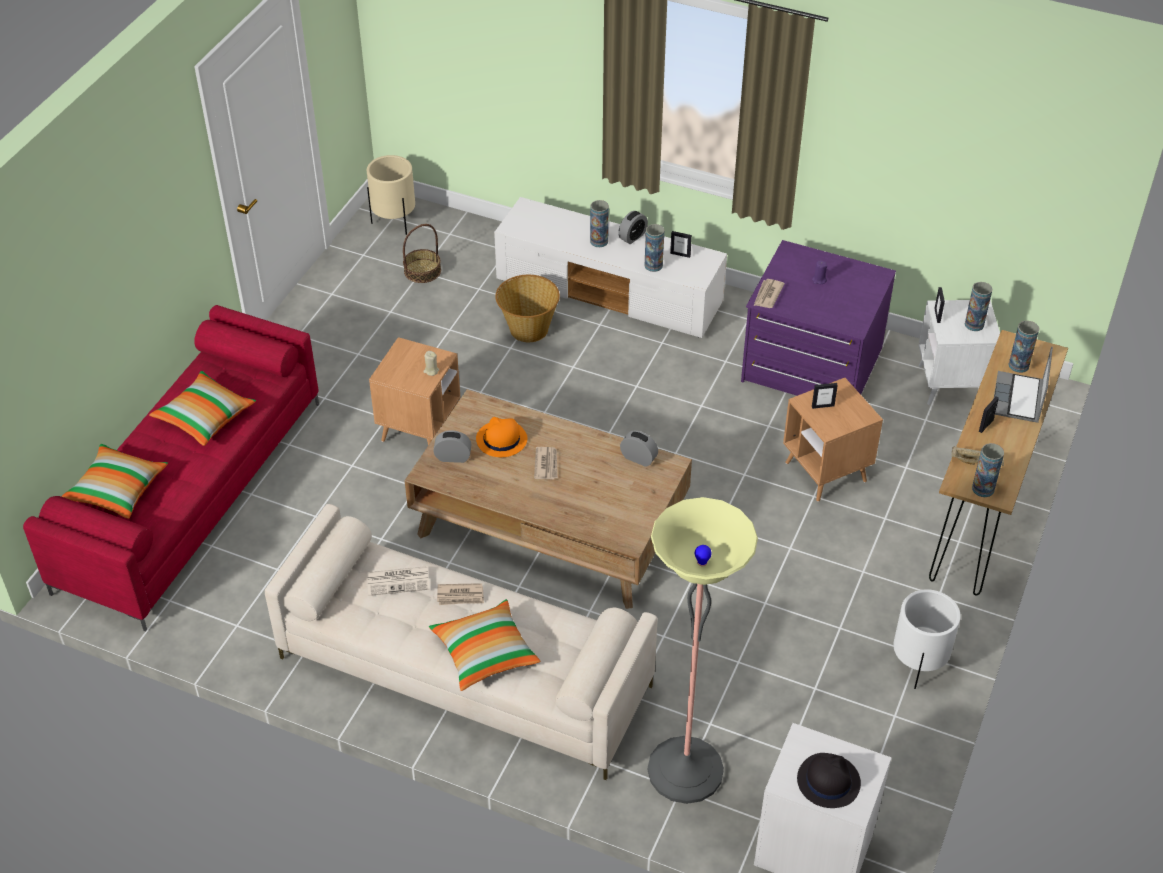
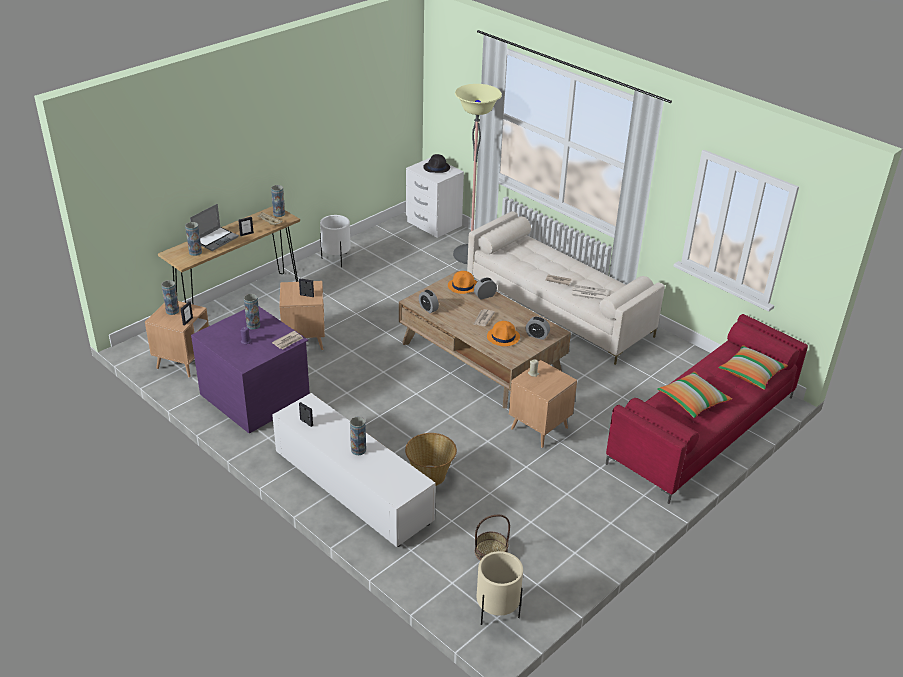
camera: 160 degrees left, 10 degrees down
(484, 653) = (555, 259): pillow -> none
(611, 523) = (463, 286): none -> orange hat
(632, 237) = (330, 446): alarm clock -> alarm clock (485, 296)
(653, 265) = (332, 420): vase -> vase (253, 325)
(950, 384) = (183, 362): white side table -> brown side table

